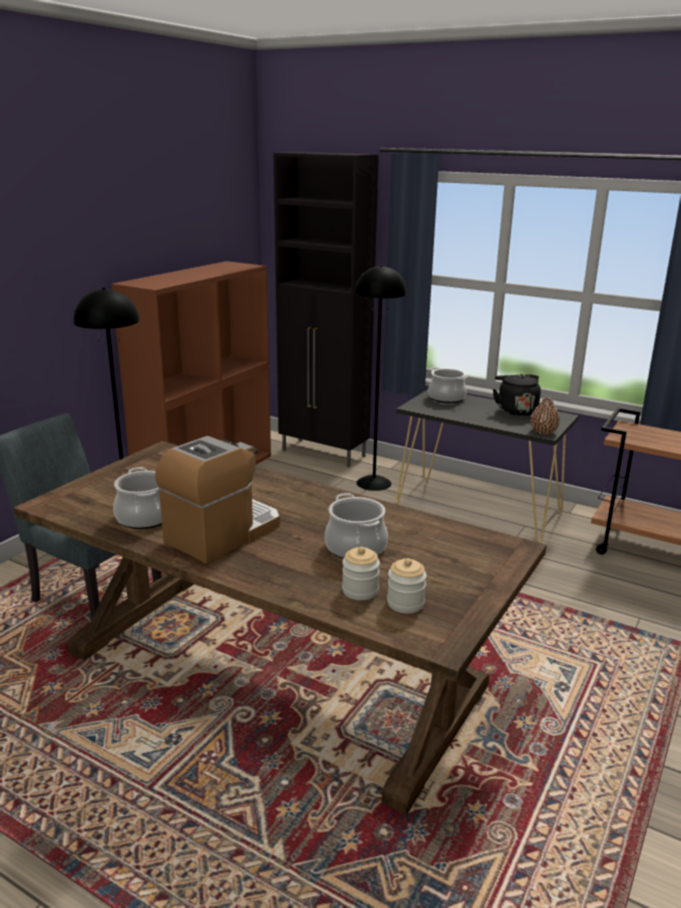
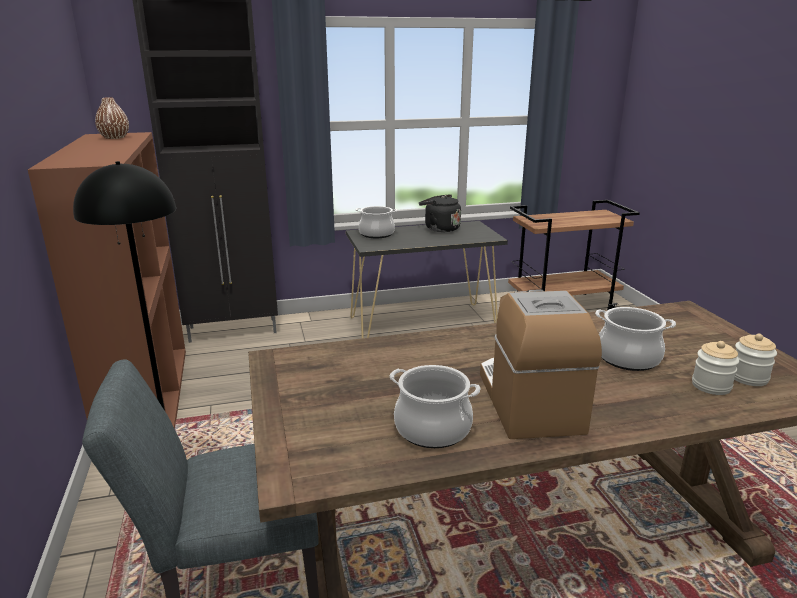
camera: 45 degrees left, 0 degrees up
(373, 483) = (319, 337): black floor lamp -> none
(543, 432) = (488, 237): brown vase -> brown vase (114, 137)

